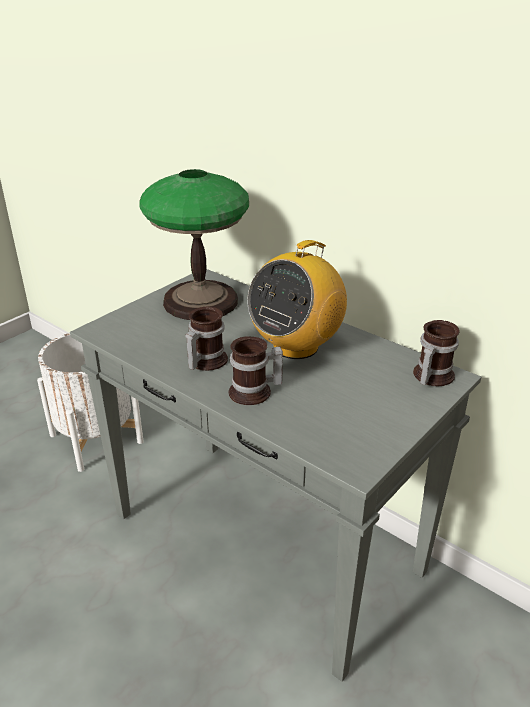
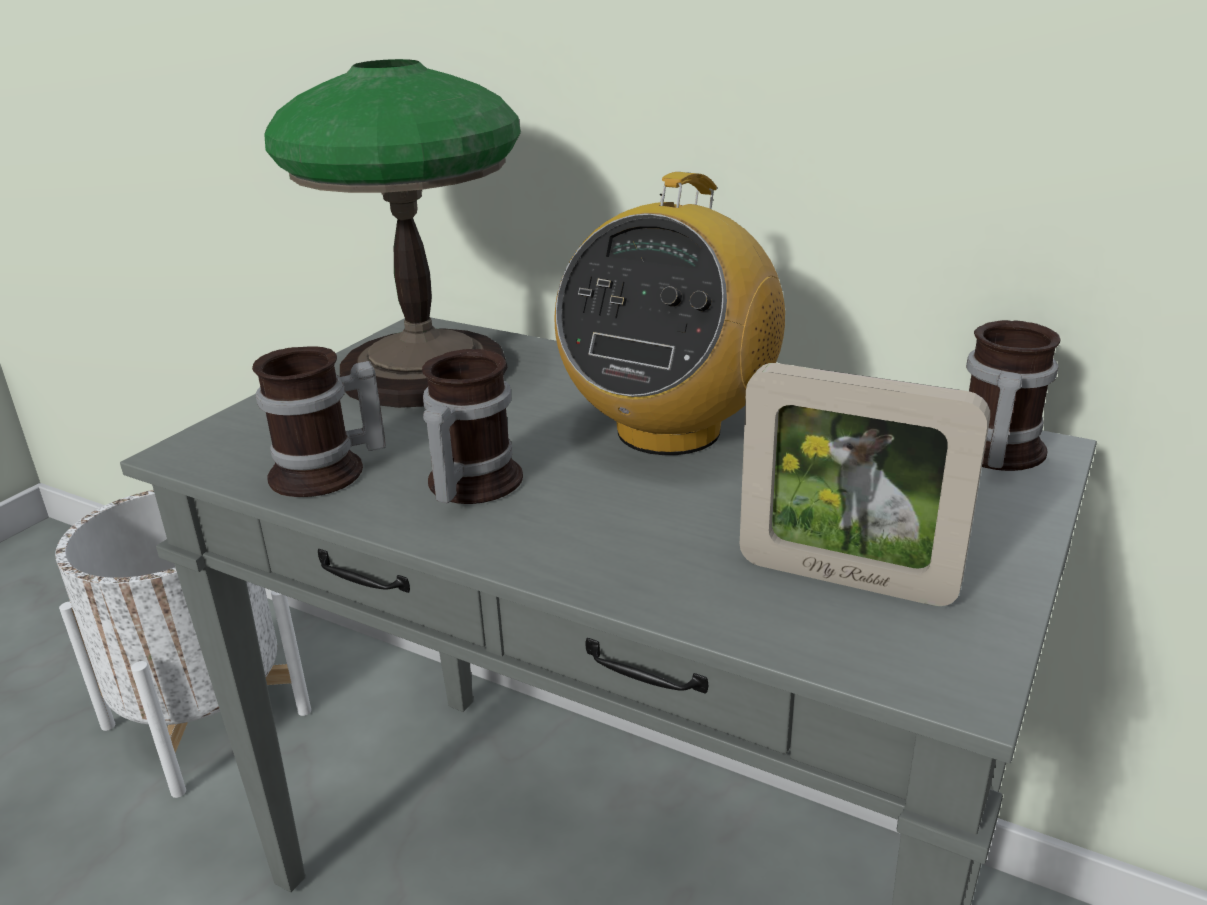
camera: 10 degrees left, 5 degrees down
(254, 393) = (613, 537): mug -> mug (327, 474)
(337, 423) = (845, 578): none -> picture frame

